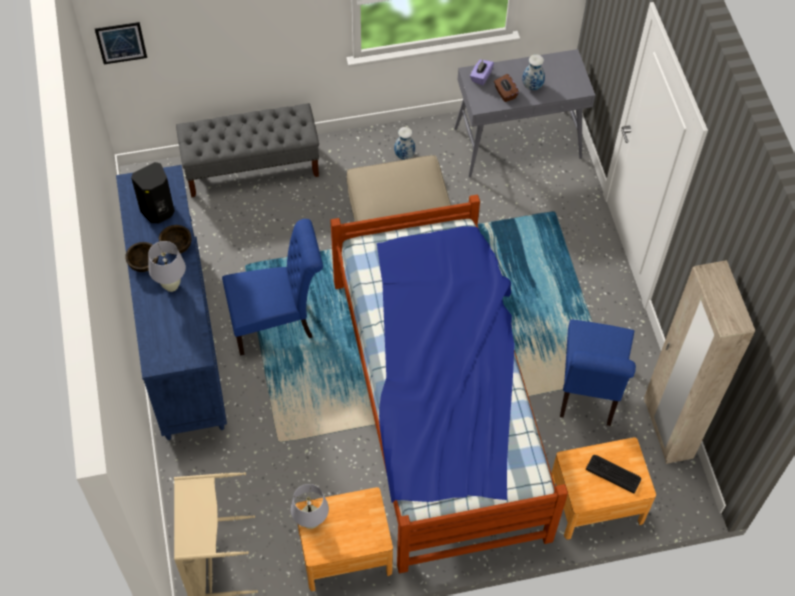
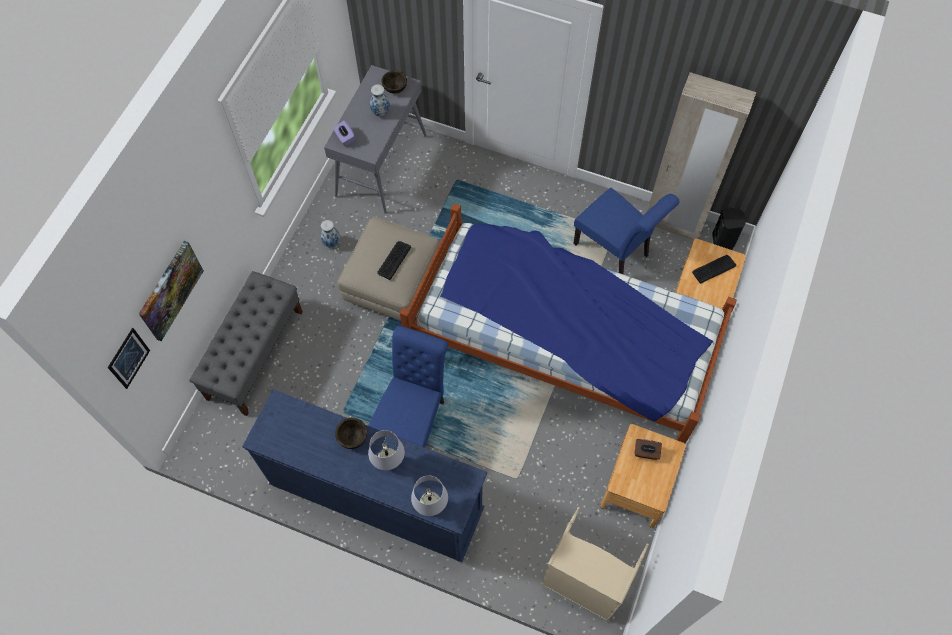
camera: 55 degrees left, 5 degrees up
(144, 263) = (350, 472): brown bowl -> brown bowl (395, 88)
(158, 211) = (307, 432): black speaker -> black speaker (723, 242)
(199, 31) = (170, 290): none -> picture
(311, 522) = (630, 488): white table lamp -> white table lamp (431, 507)
(399, 196) = (394, 260): none -> keyboard
(505, 93) = (373, 132): brown tissue box -> brown tissue box (646, 452)

